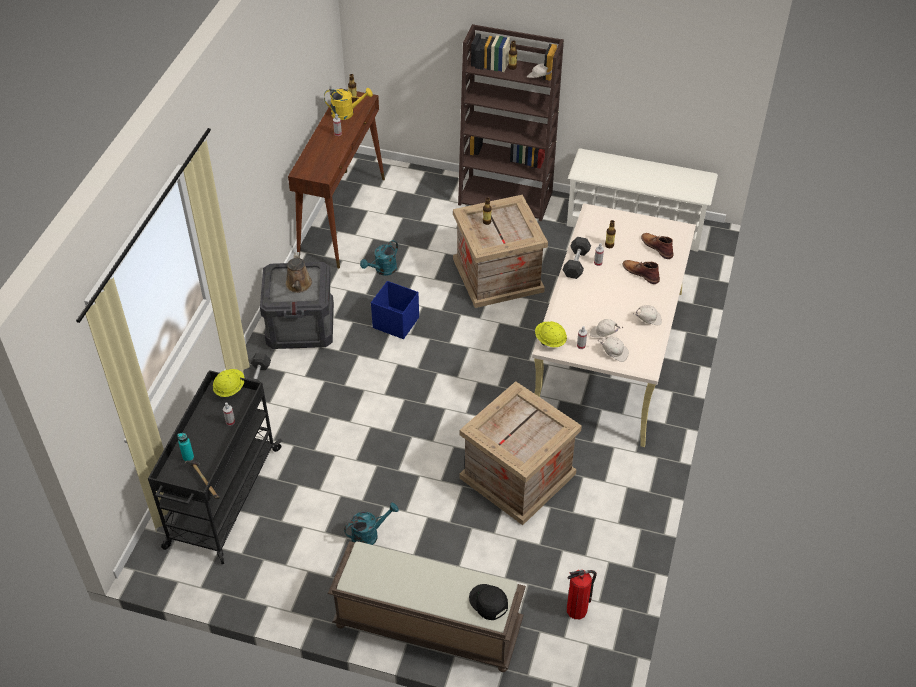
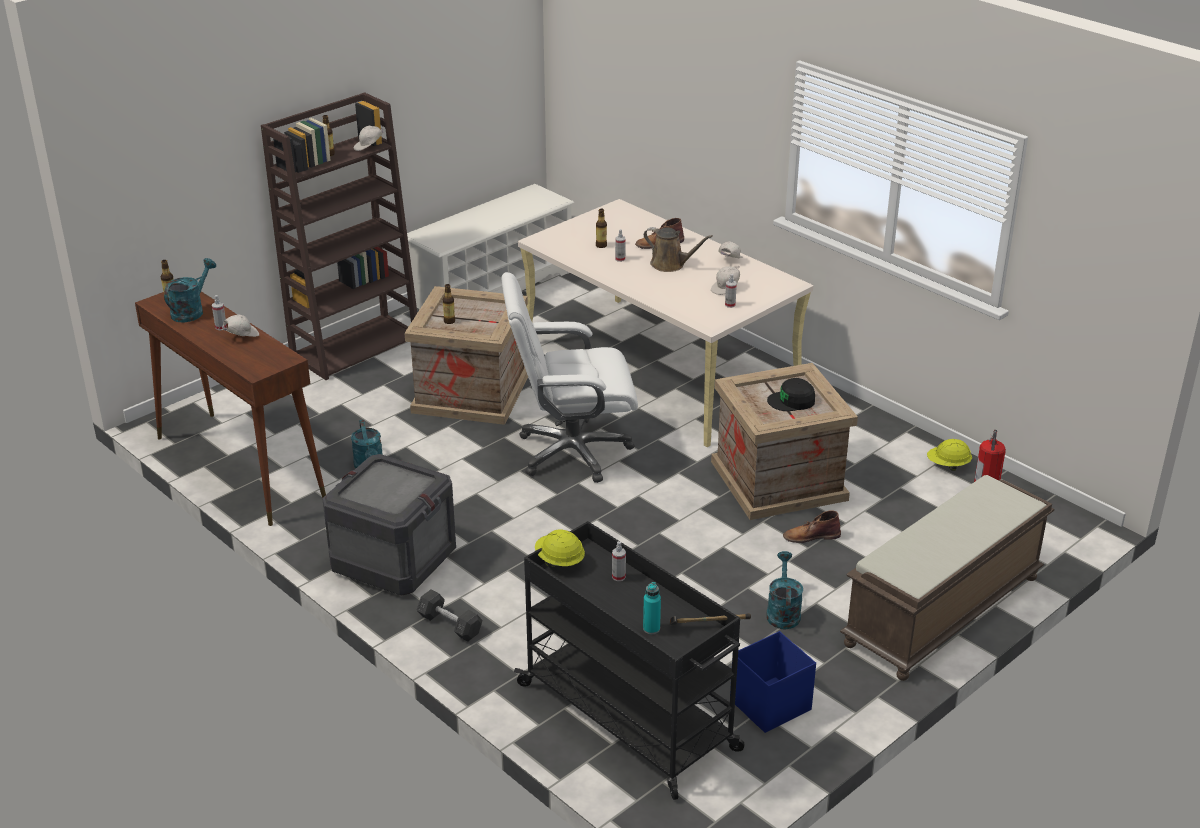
camera: 60 degrees left, 15 degrees down
(298, 285) = (392, 485): brown watering can -> brown watering can (670, 265)
(347, 113) = (191, 311): yellow watering can -> turquoise watering can
(395, 322) = (467, 486): blue storage box -> blue storage box (769, 705)
(469, 354) = (571, 452): none -> white office chair
(488, 602) = (1003, 500): black cap -> black cap (792, 401)
(550, 341) = (706, 319): yellow hard hat -> yellow hard hat (948, 465)
(576, 263) = (608, 270): grey dumbbell -> none
(614, 353) = (757, 291): white cap -> white cap (241, 336)
(657, 247) = (631, 224): brown boot -> brown boot (811, 536)

